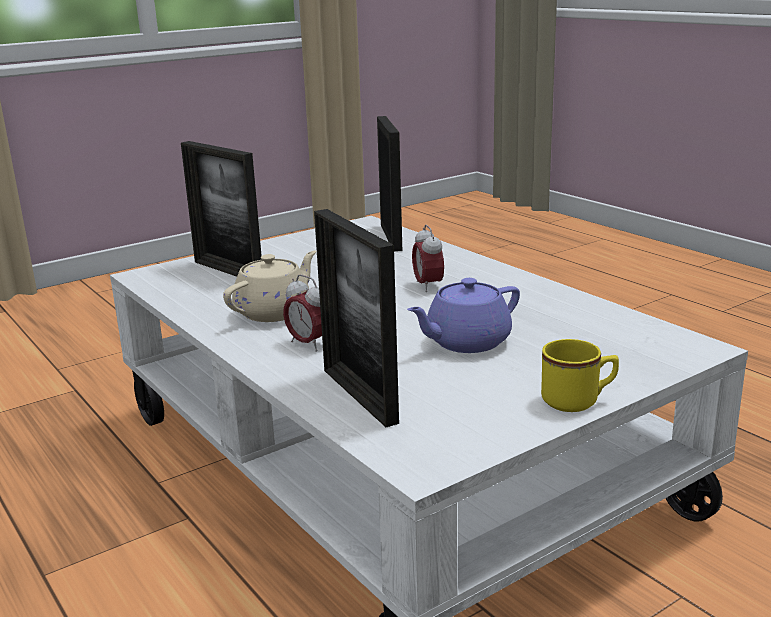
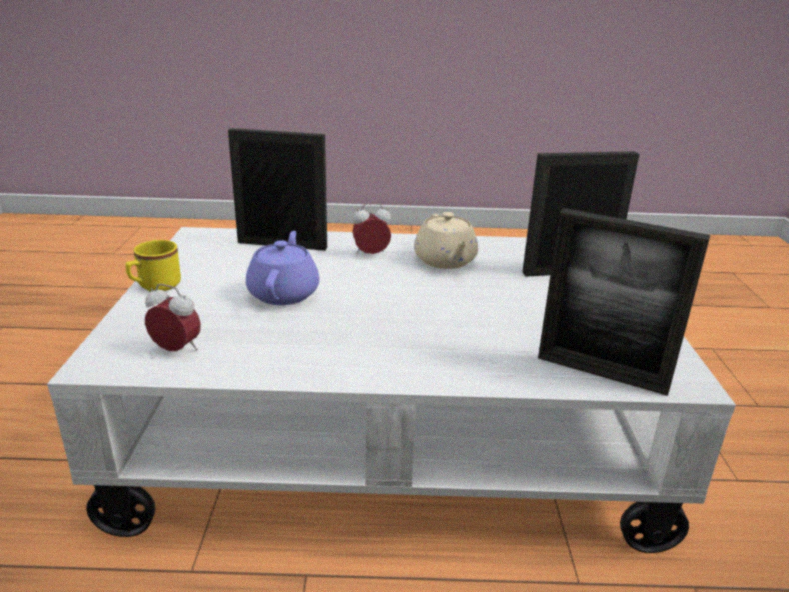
camera: 125 degrees right, 5 degrees up
(428, 286) = (412, 326): alarm clock -> alarm clock (177, 350)

